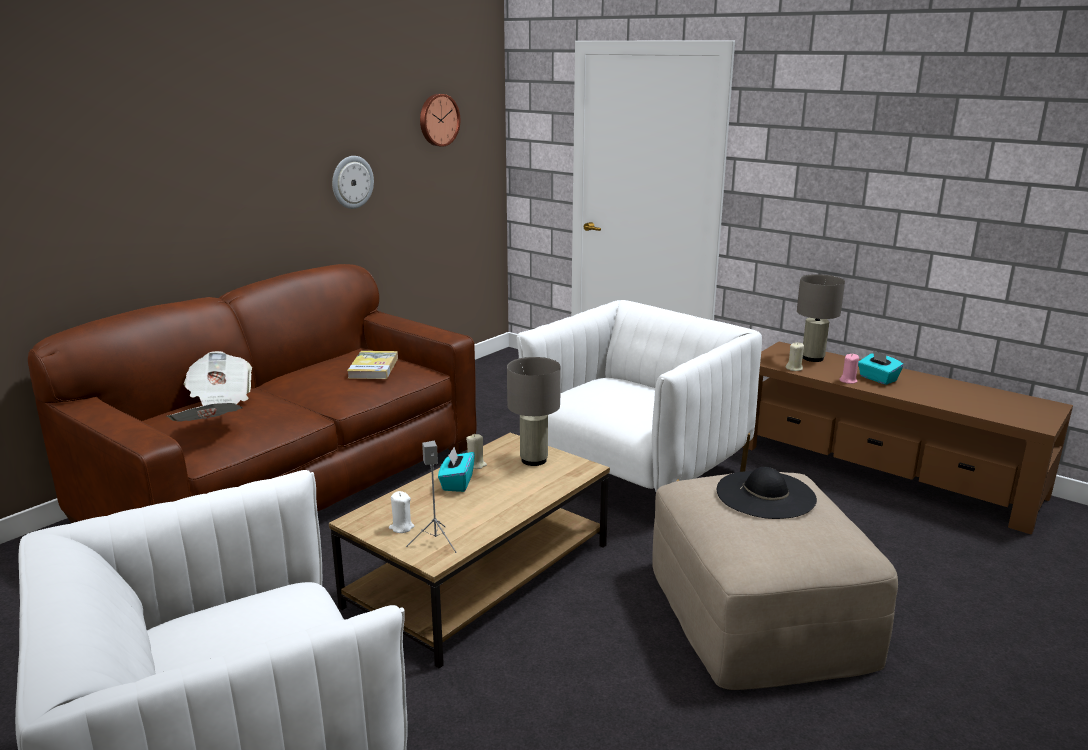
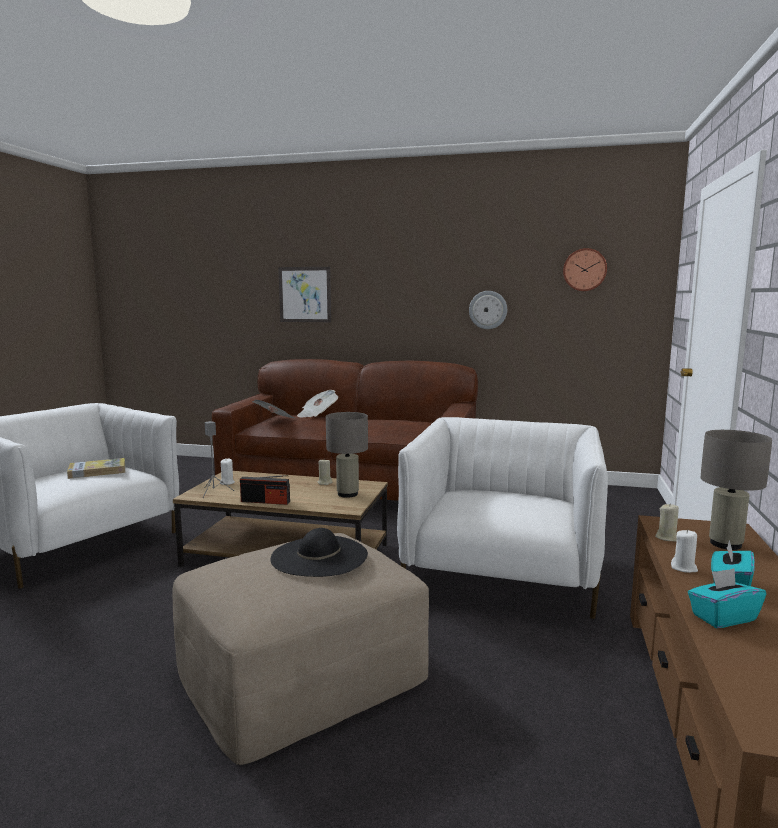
camera: 65 degrees right, 10 degrees down
(75, 195) = (305, 294): none -> picture
(373, 368) = (400, 426): book -> book (97, 471)
(457, 483) = (294, 483): turquoise tissue box -> turquoise tissue box (723, 617)
(515, 511) = (265, 502): none -> radio
(634, 470) = (501, 576): white armchair -> white armchair turned 90 degrees counterclockwise
(848, 381) = (684, 568): pink candle -> white candle

